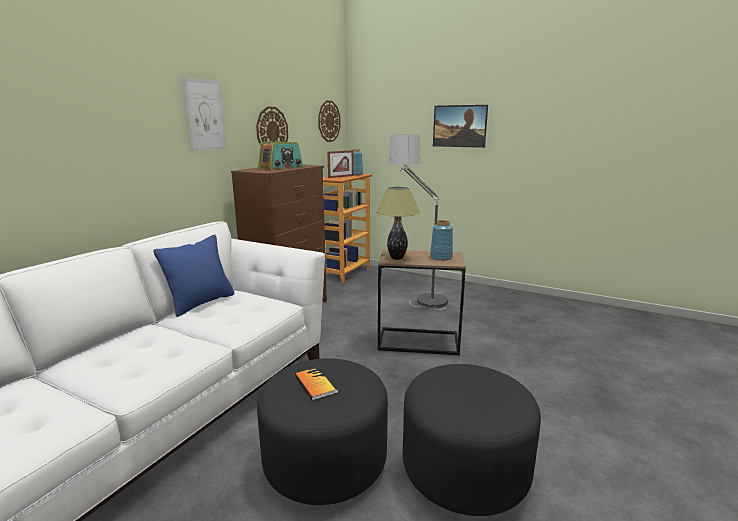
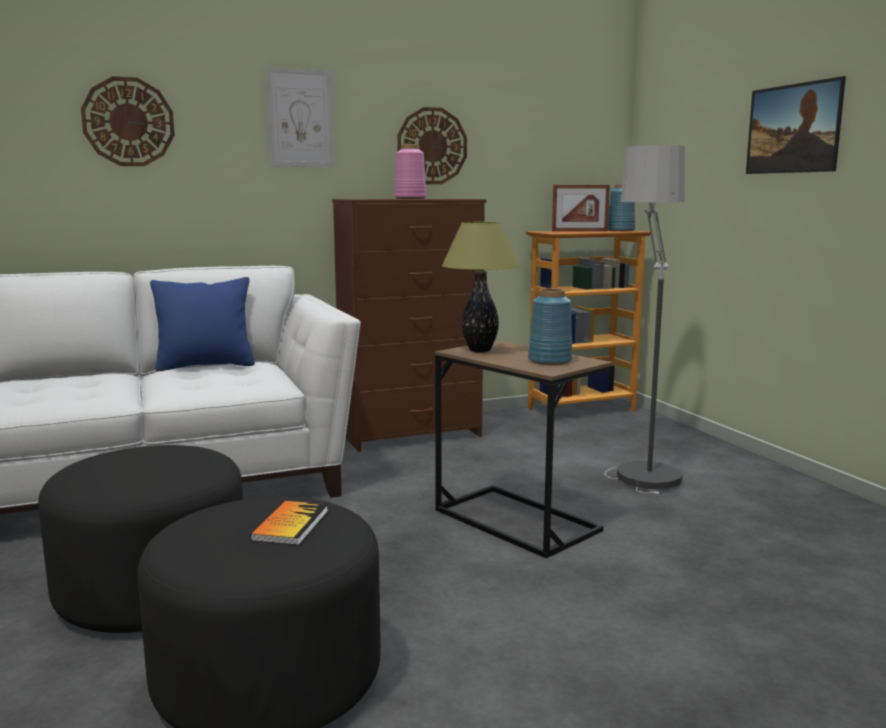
camera: 40 degrees right, 5 degrees down
(281, 167) = (410, 198): radio -> pink vase
(315, 384) = (137, 464): book -> book (291, 525)
(329, 121) = (574, 134): wall clock -> wall clock (128, 122)

